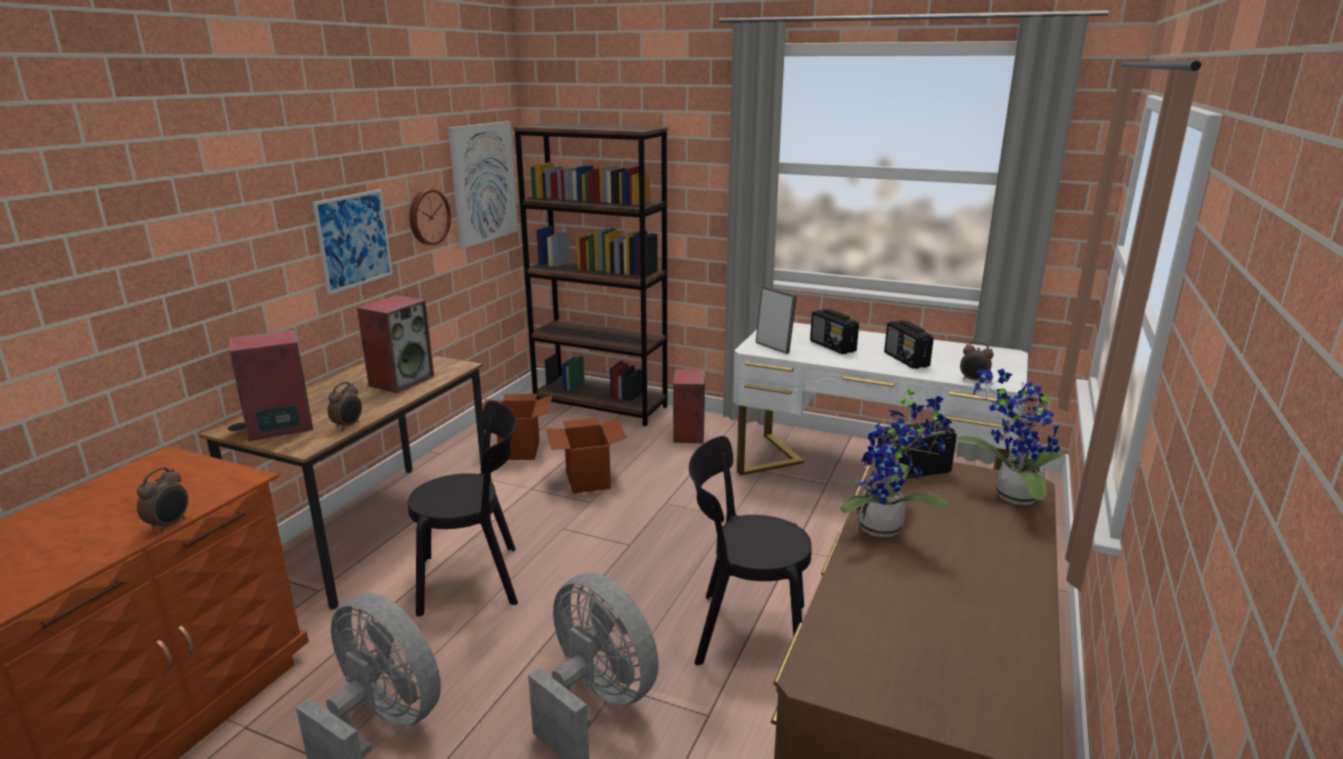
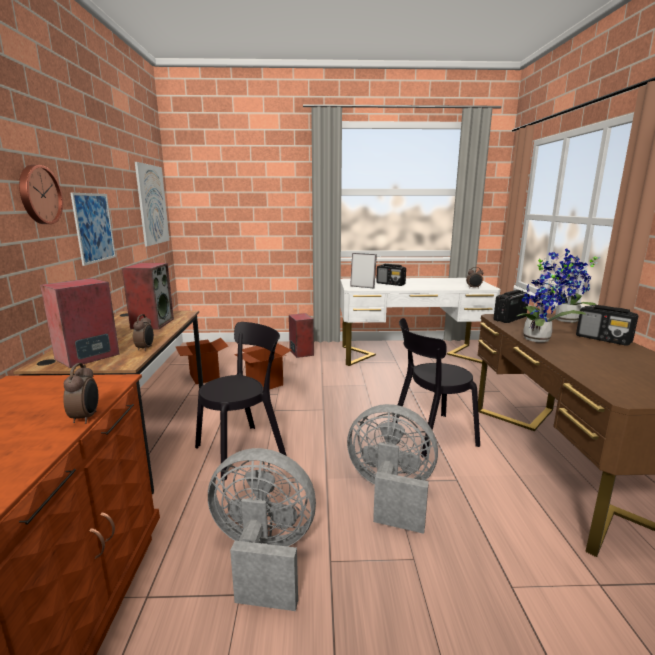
camera: 25 degrees left, 5 degrees down
(427, 217) = (129, 220): wall clock -> wall clock (38, 195)
(600, 406) = (235, 348): brown bookcase -> none
(906, 360) = (433, 285): radio -> radio (603, 339)

